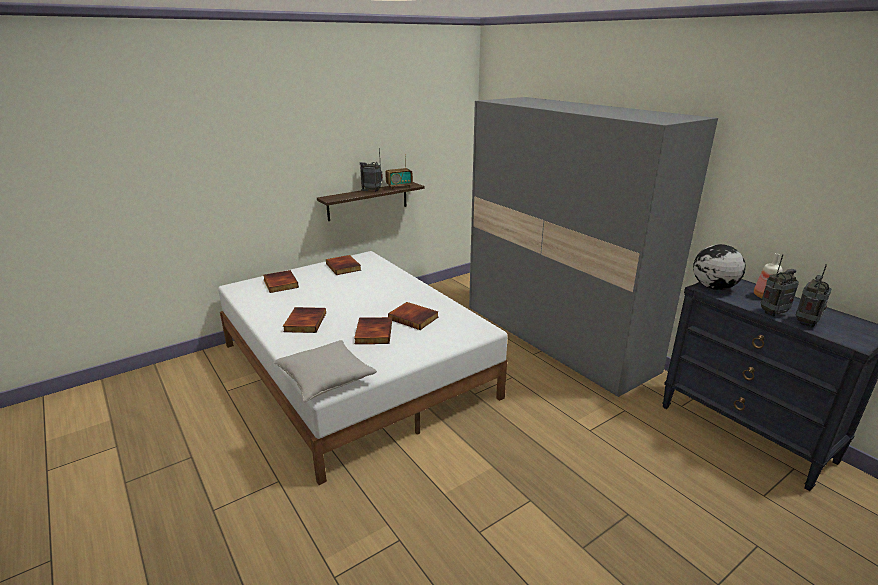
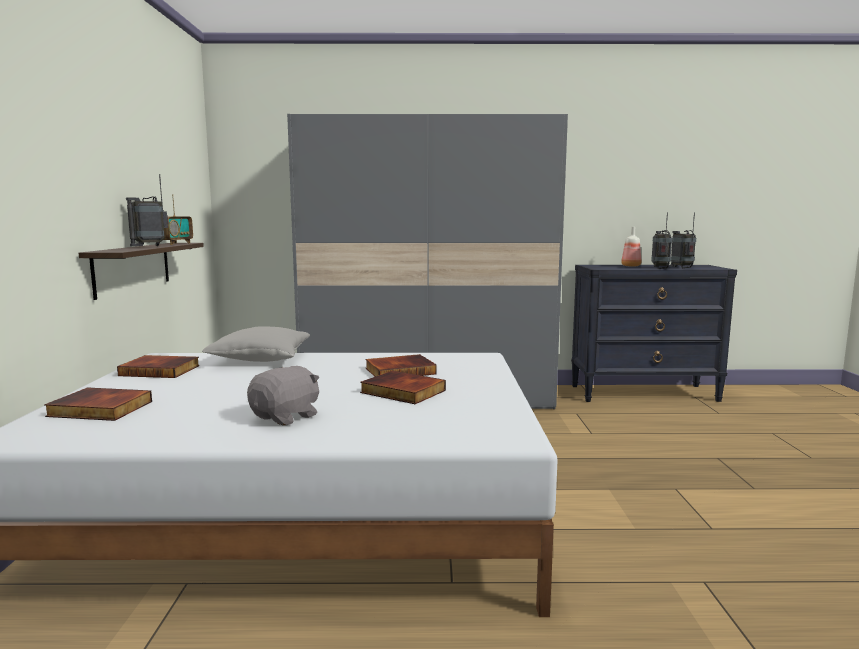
camera: 55 degrees left, 15 degrees down
(304, 322) = (286, 417): book -> grey plush toy
(325, 379) = (489, 433): grey pillow -> grey pillow (260, 359)
(713, 287) = (600, 267): globe -> none

